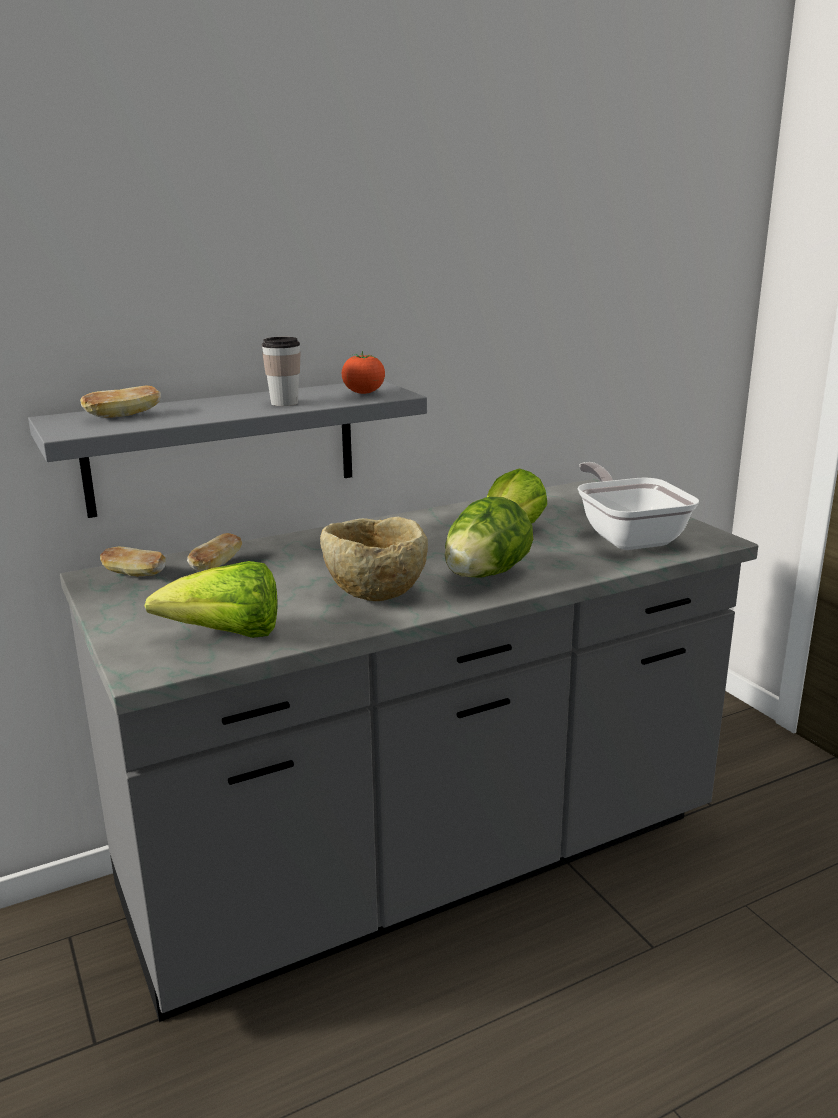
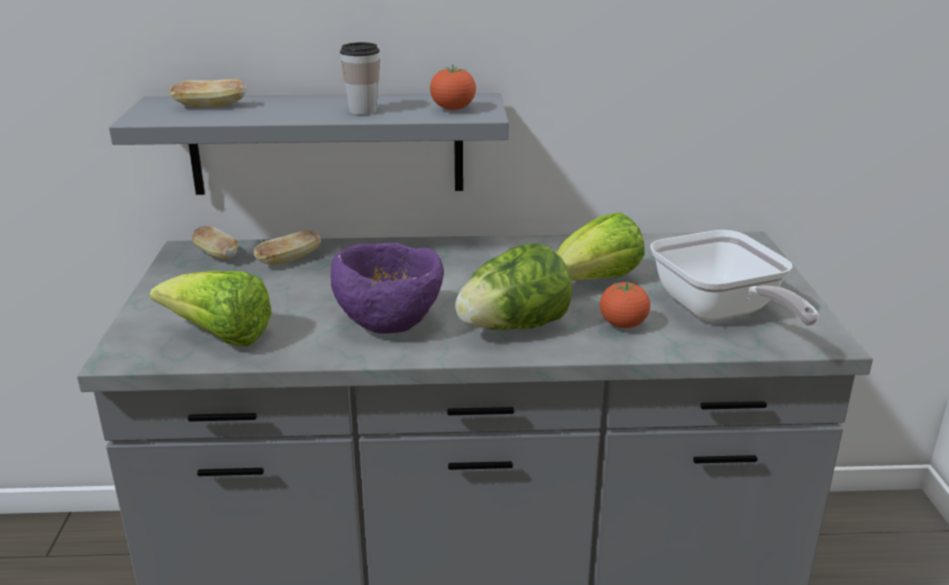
camera: 25 degrees right, 5 degrees up
(375, 593) = (389, 323): beige bowl -> purple bowl
(566, 557) = (623, 325): none -> tomato
(627, 536) = (720, 313): frying pan -> frying pan turned 150 degrees clockwise

